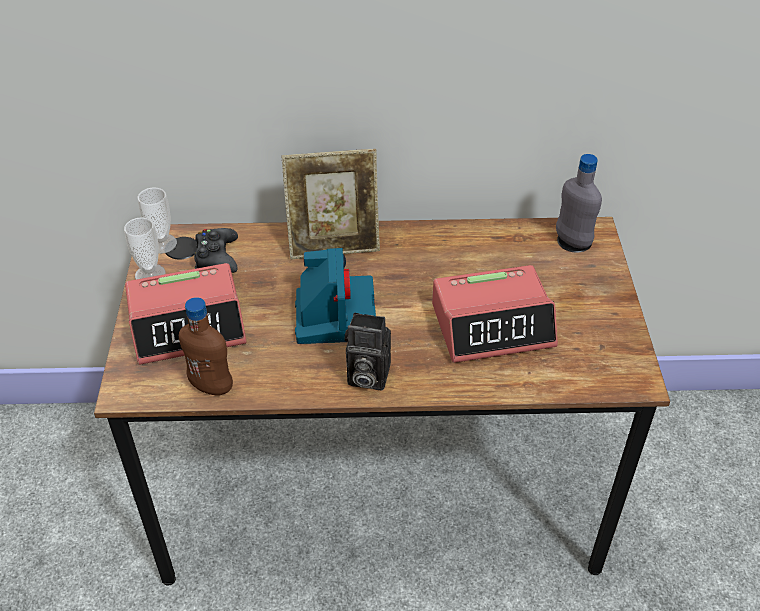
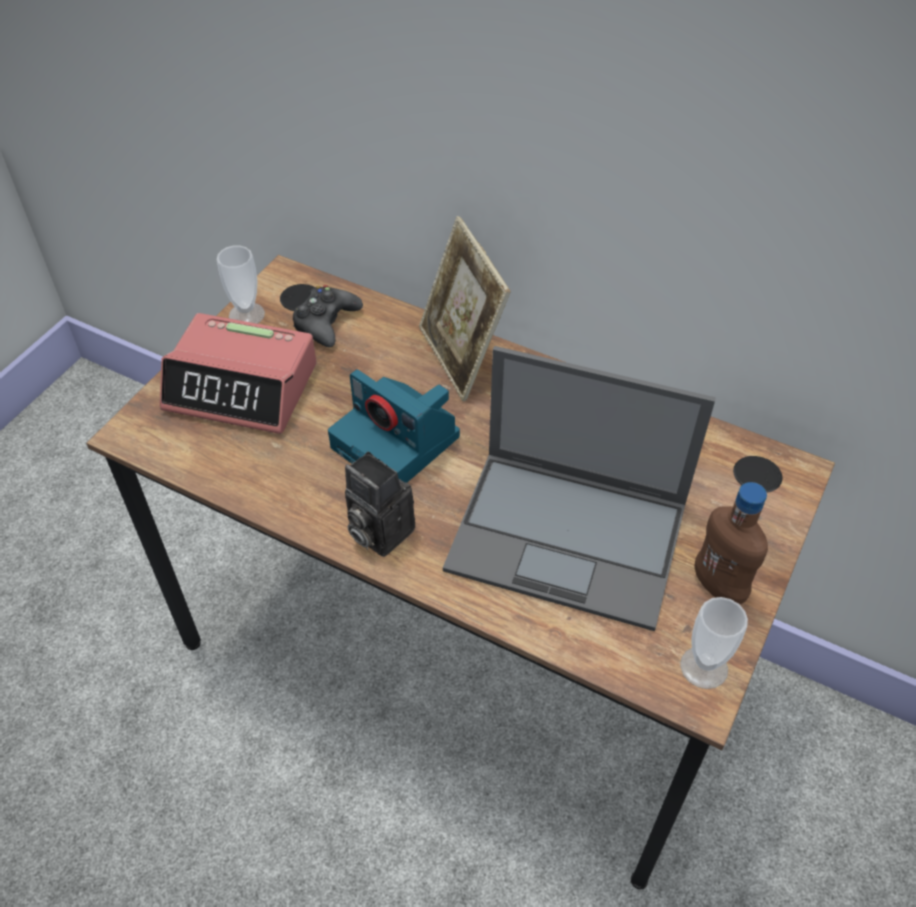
camera: 30 degrees right, 5 degrees up
(162, 244) = (283, 285): cup -> cup (704, 667)
(211, 386) = (213, 467): brown bottle -> brown bottle (718, 586)
(334, 244) = (461, 358): picture frame -> picture frame turned 45 degrees clockwise
(334, 315) = (398, 443): camera -> camera turned 105 degrees clockwise
(493, 325) = (570, 537): alarm clock -> laptop
(572, 241) = (754, 473): grey bottle -> none

